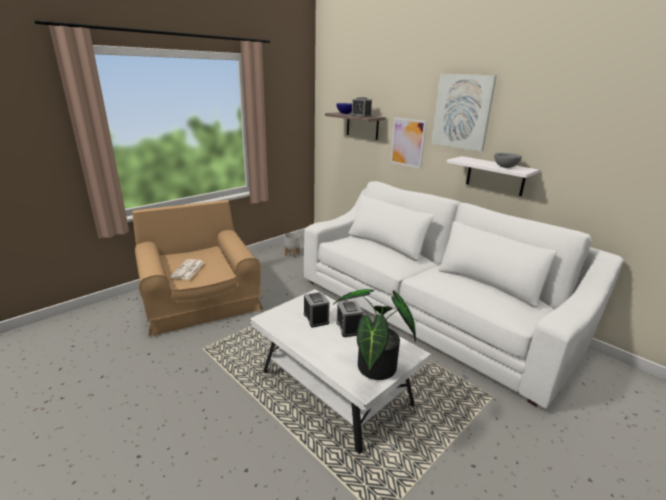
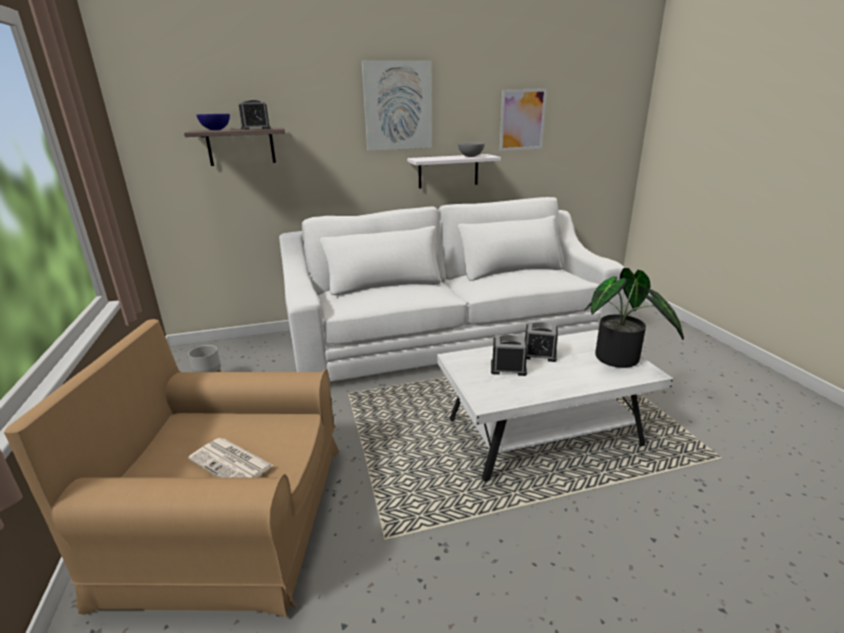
camera: 60 degrees left, 0 degrees up
(407, 142) = (329, 156): picture -> picture (522, 120)

